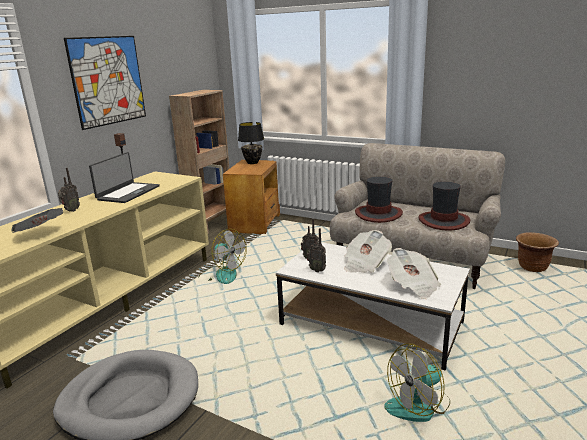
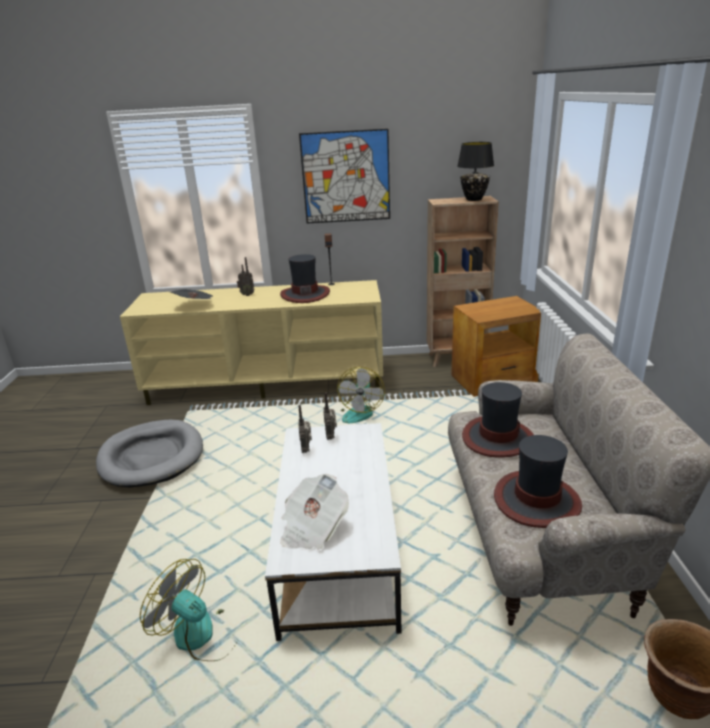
camera: 60 degrees right, 5 degrees up
(128, 193) = (305, 294): laptop -> hat
(252, 163) = (513, 304): black table lamp -> black table lamp (473, 199)
(365, 264) = (345, 476): newspaper -> none

